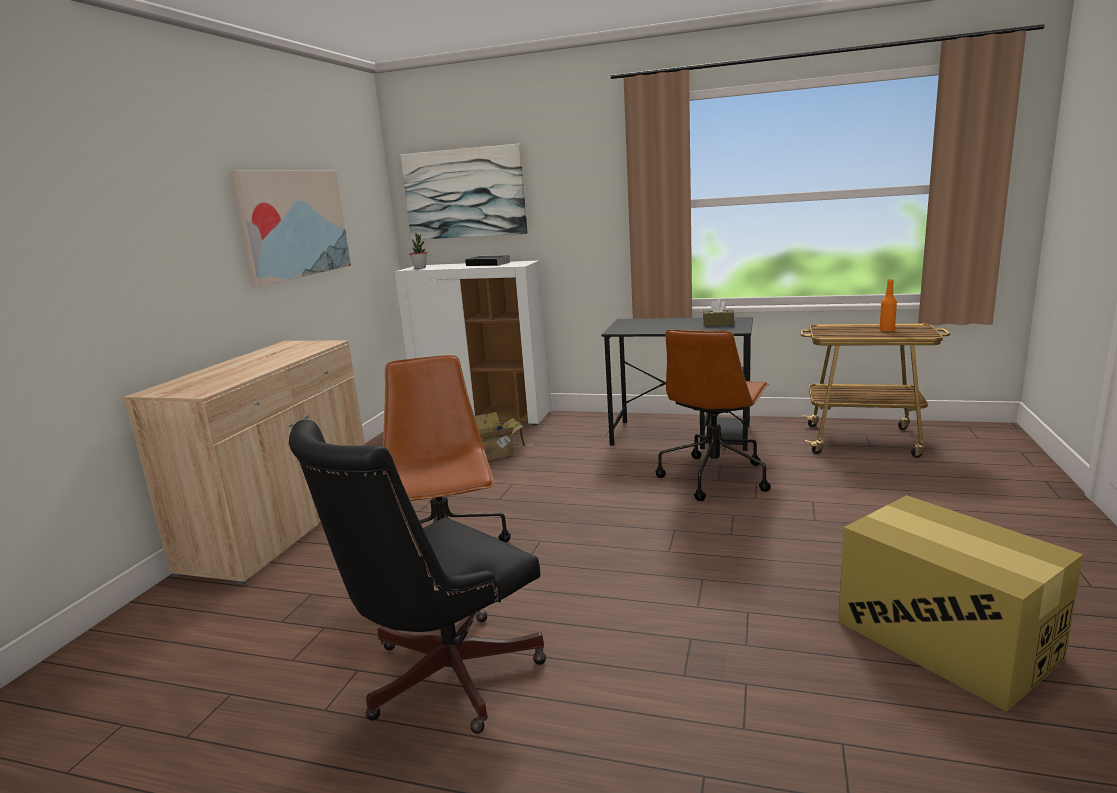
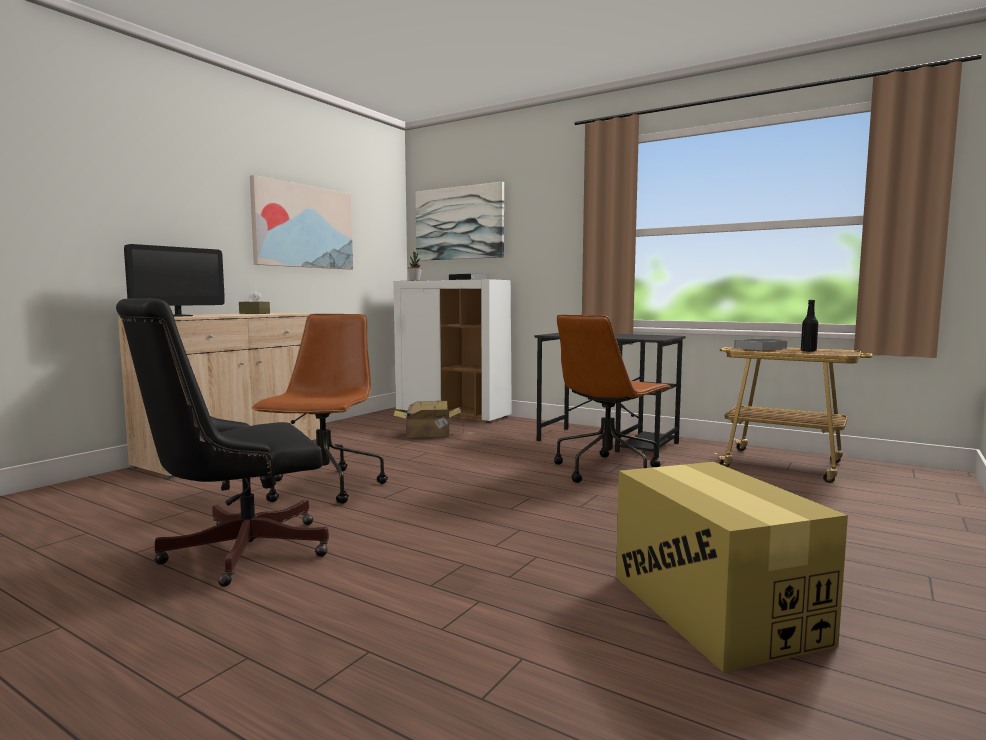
camera: 15 degrees right, 10 degrees down
(204, 382) = (178, 316): none -> monitor
(718, 324) = (645, 336): brown tissue box -> brown tissue box (254, 313)
(840, 330) = (760, 348): none -> book
(887, 330) = (808, 351): orange bottle -> black bottle

